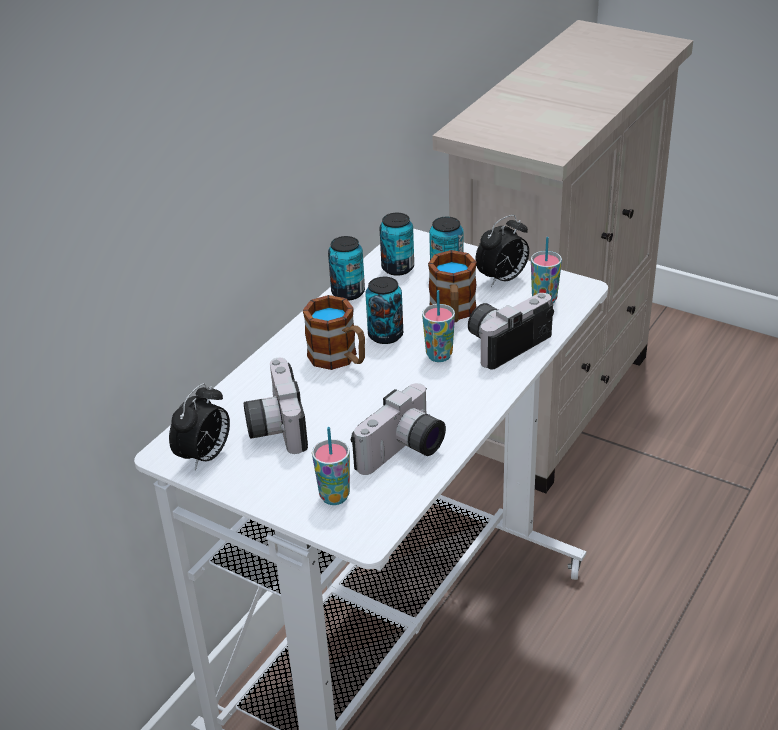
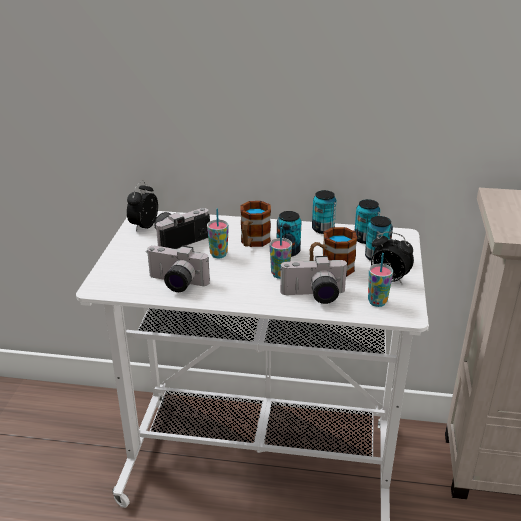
camera: 65 degrees right, 5 degrees down
(205, 457) = (144, 226): alarm clock -> alarm clock turned 105 degrees clockwise
(334, 496) = (127, 270): cup -> cup (218, 254)
(505, 342) = (314, 296): camera -> camera turned 150 degrees clockwise

